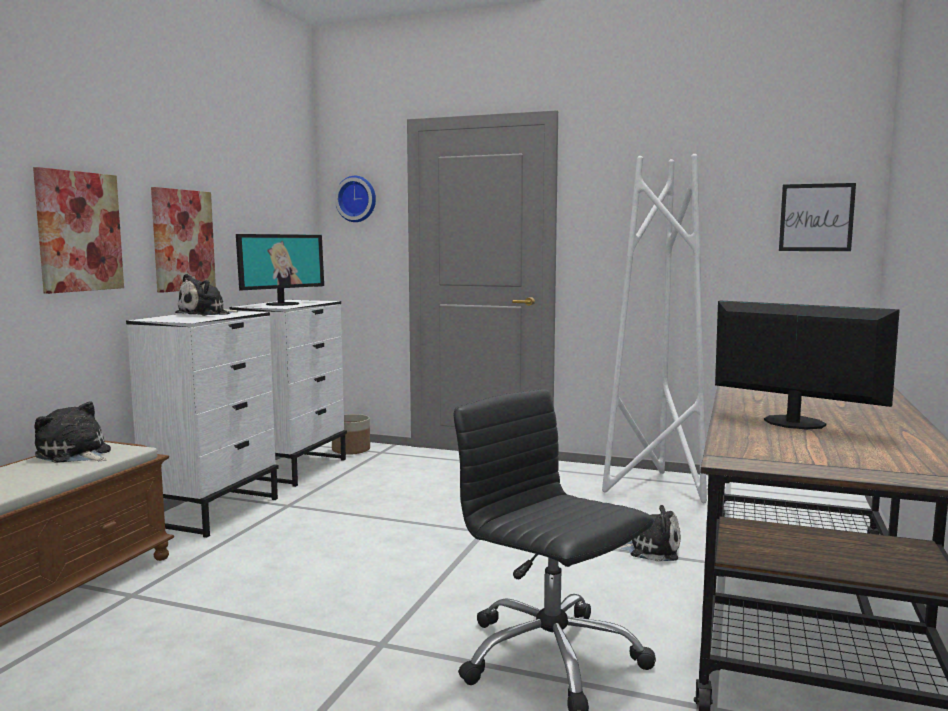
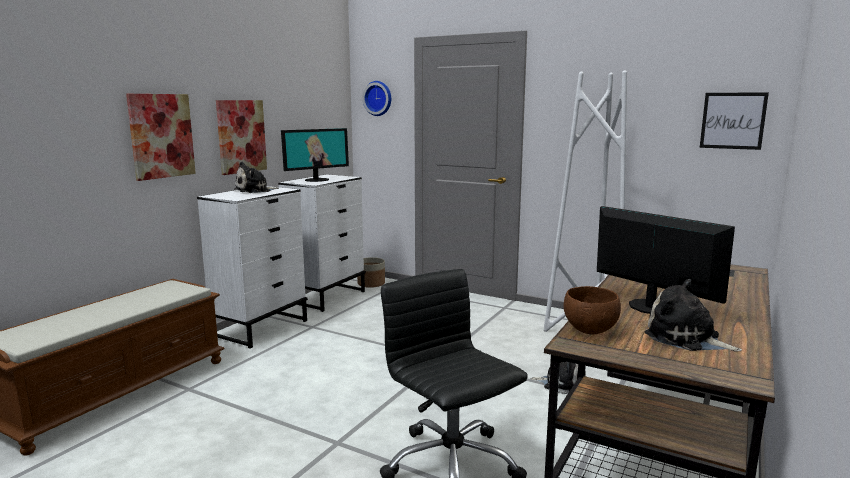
camera: 10 degrees right, 5 degrees up
(75, 455) = (156, 291): plush toy -> plush toy (686, 338)
(741, 447) = (590, 330): none -> brown bowl

